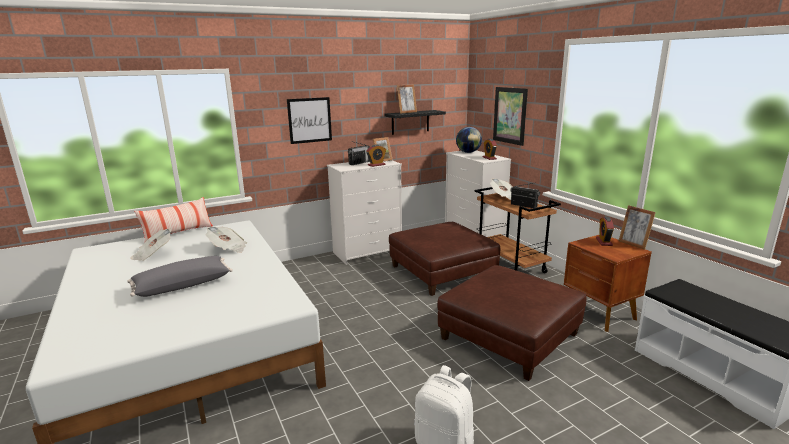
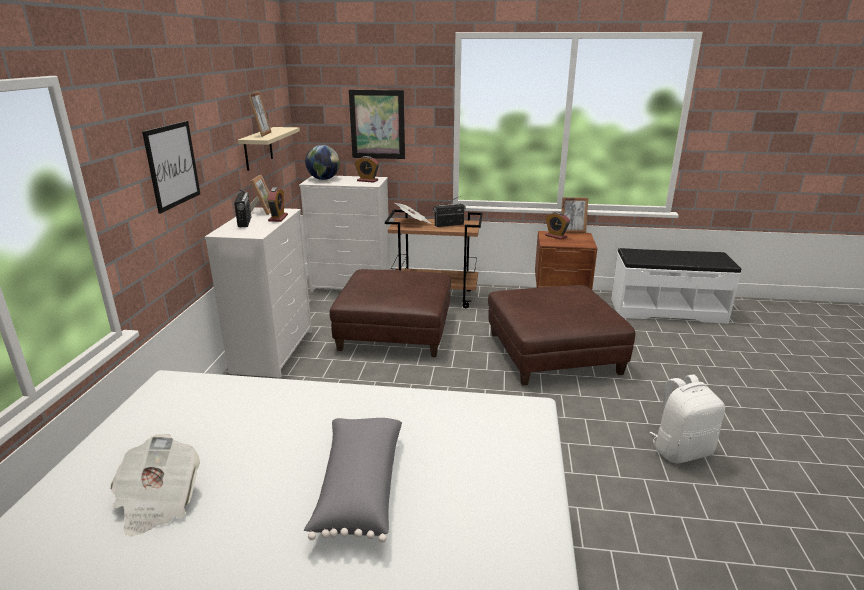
camera: 55 degrees left, 5 degrees up
(178, 233) = (86, 452): pillow -> none
(228, 249) = (263, 415): newspaper -> none
(410, 122) = (258, 148): black shelf -> beige shelf

